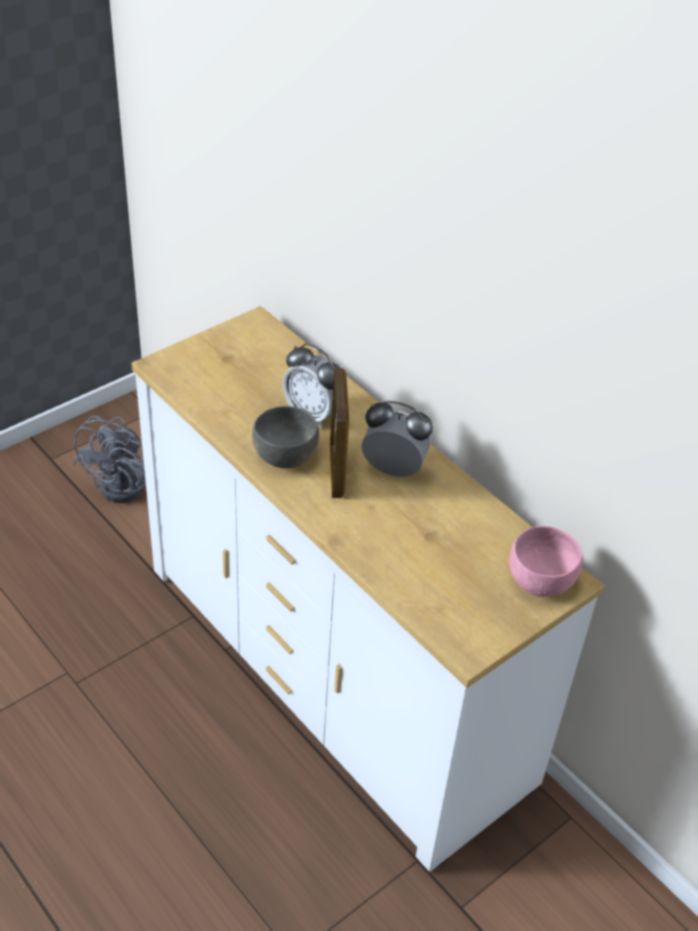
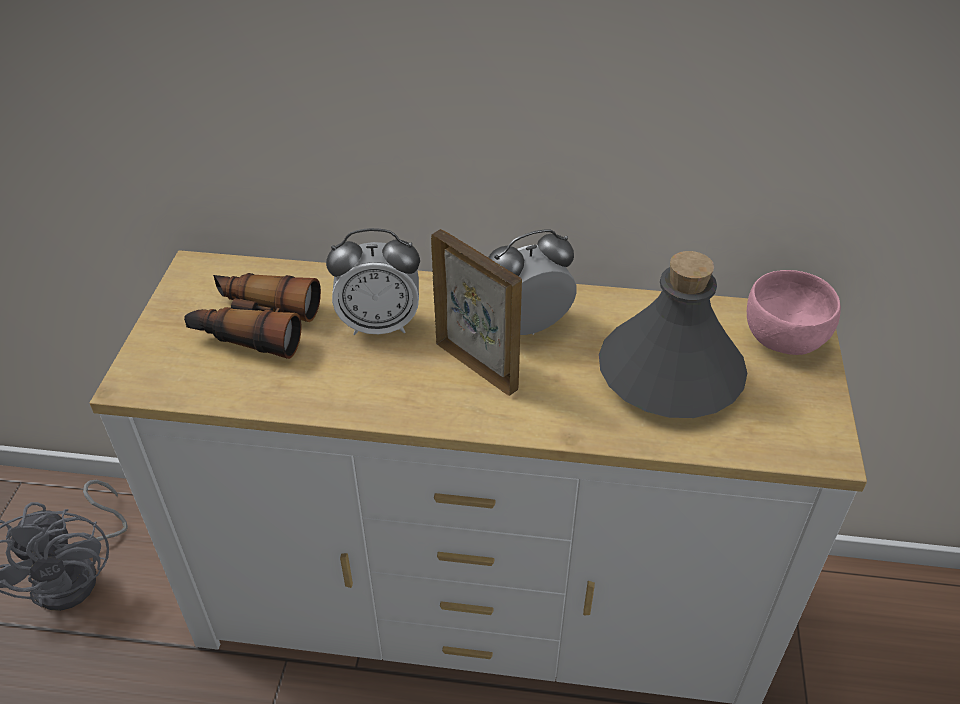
camera: 40 degrees left, 0 degrees up
(249, 373) = (255, 325): none -> binoculars
(284, 455) = (403, 386): grey bowl -> none
(437, 549) = (669, 374): none -> grey bottle

